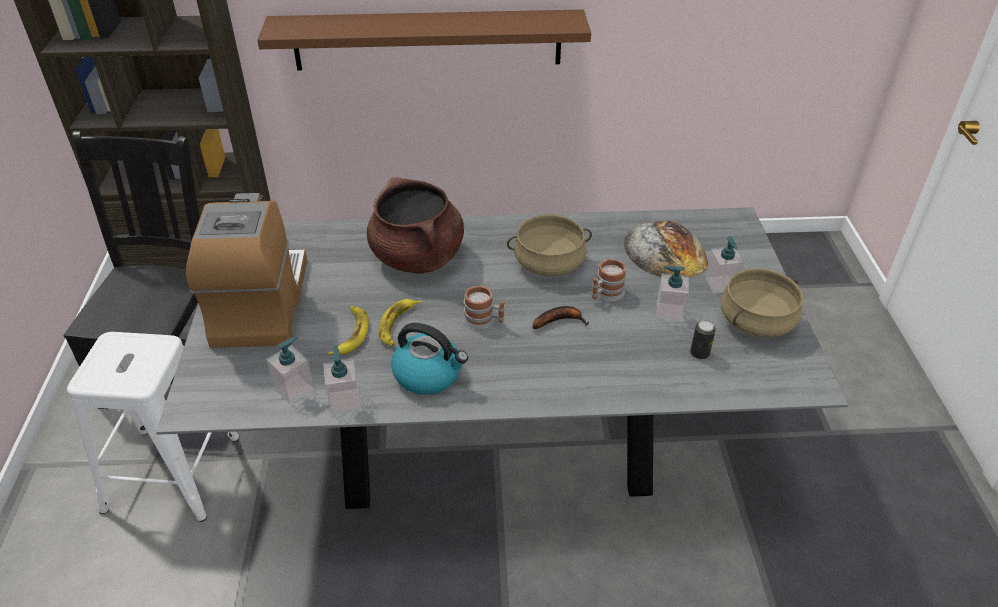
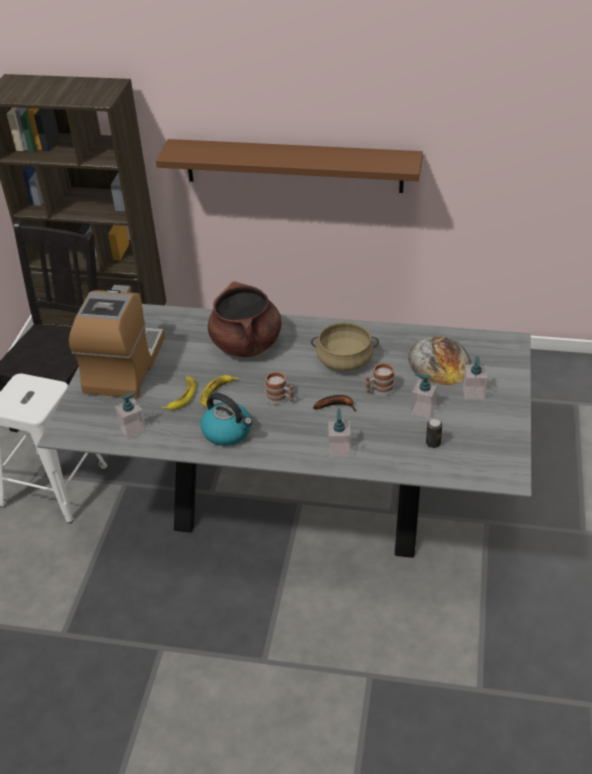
camera: 15 degrees right, 0 degrees up
(345, 401) = (165, 442): soap dispenser -> soap dispenser (339, 450)
(757, 322) = (489, 426): beige cooking pot -> none

